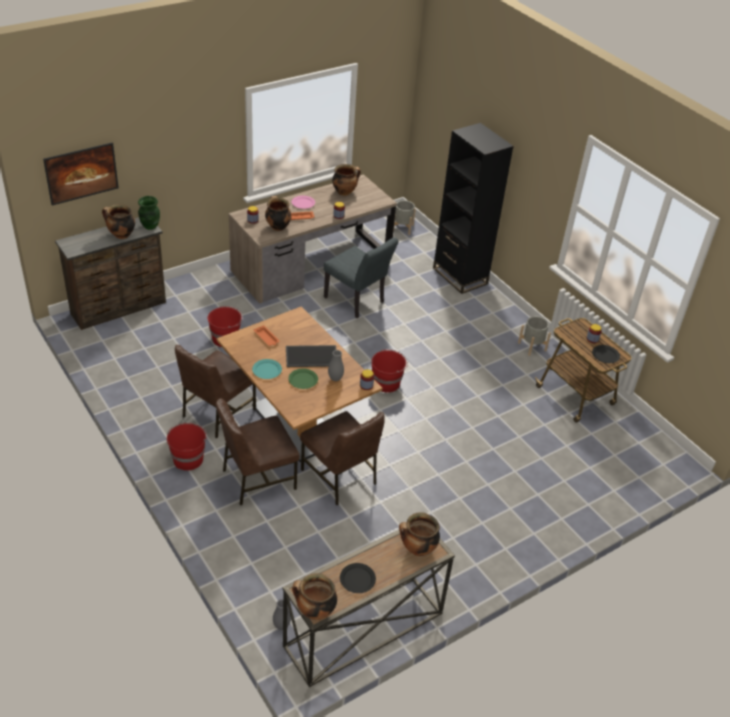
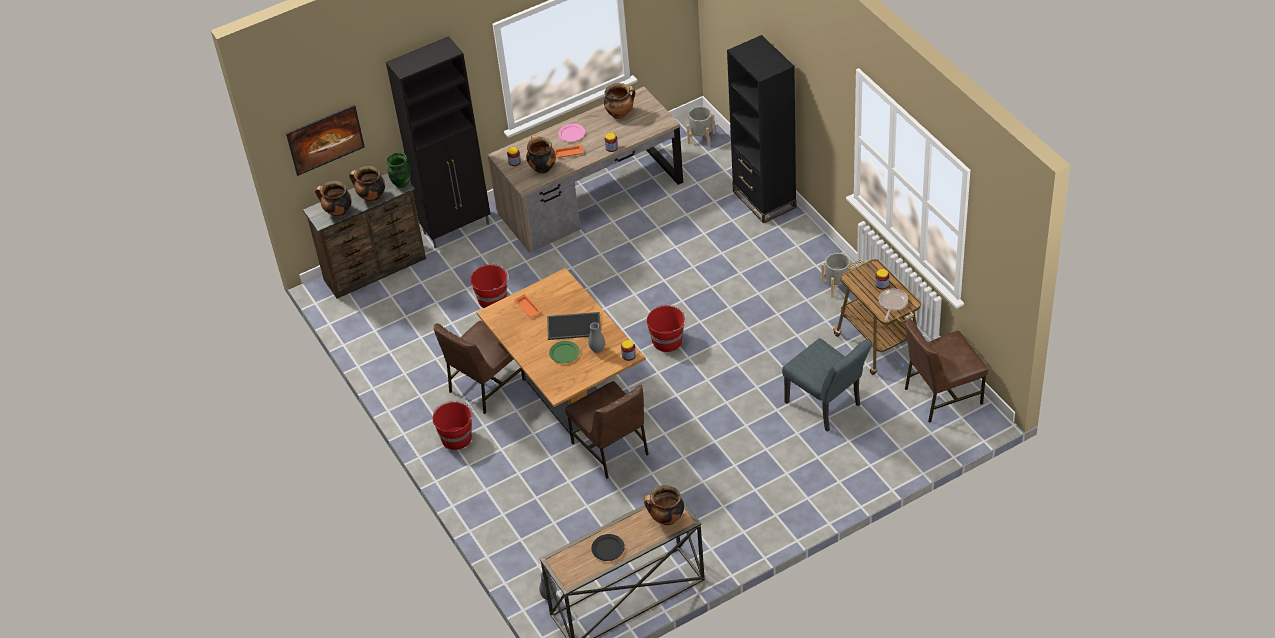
camera: 10 degrees right, 5 degrees up
(195, 281) = (457, 228): none -> black cabinet
(257, 479) = (527, 455): brown chair -> brown chair (941, 395)
(267, 370) = (528, 344): turquoise plate -> none
(314, 611) = (567, 578): cooking pot -> cooking pot (338, 212)
(357, 302) = (641, 242): grey chair -> grey chair (827, 406)
(605, 355) = (892, 303): black plate -> frying pan

